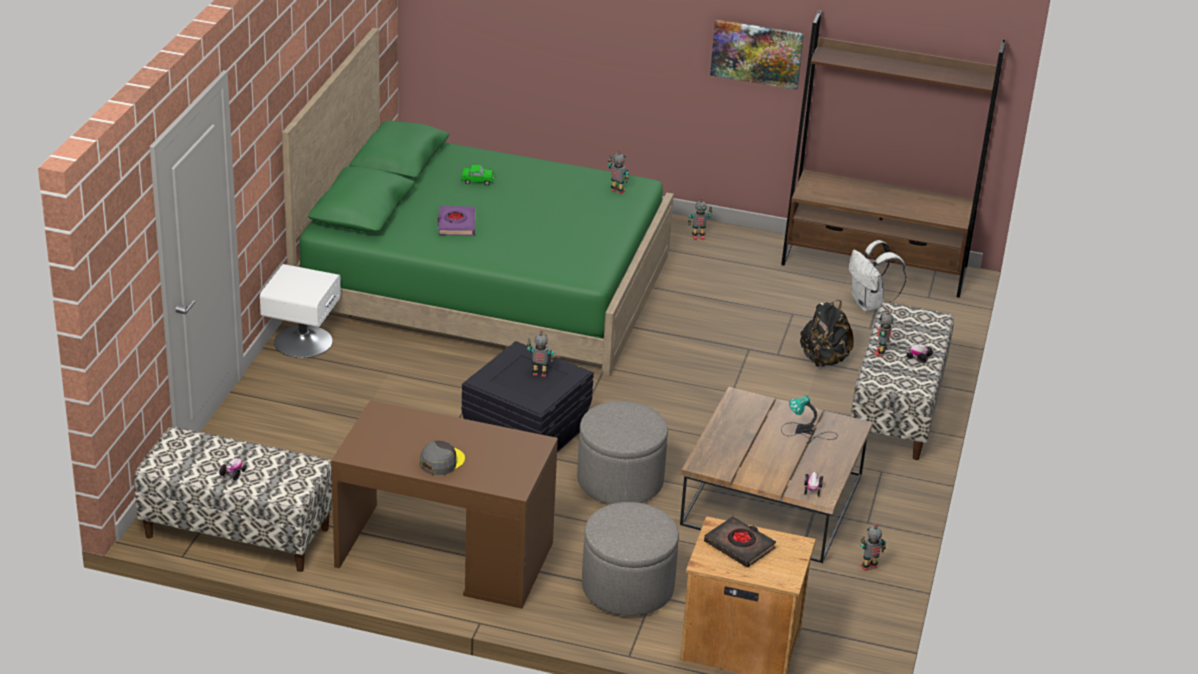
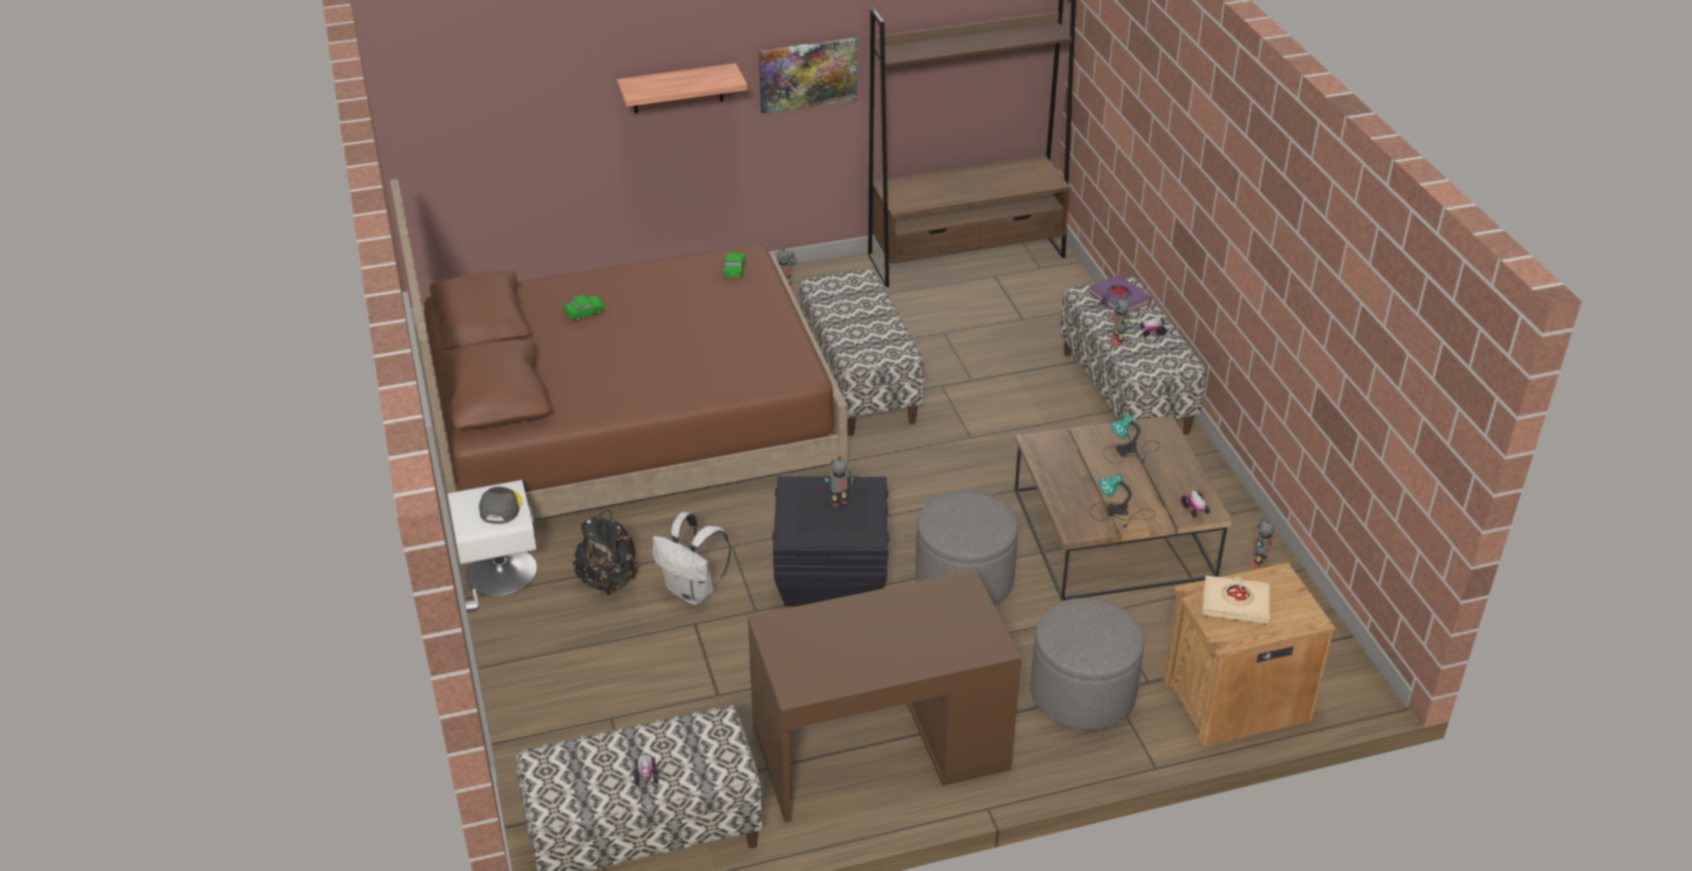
camera: 30 degrees left, 5 degrees up
(441, 462) = (894, 654): grey cap -> grey cap (500, 508)
(456, 224) = (612, 371): purple book -> purple book (1119, 299)
(484, 283) = (628, 423): green bed -> brown bed
(617, 191) = (734, 271): toy robot -> toy car
(642, 32) = (677, 88): none -> shelf
(684, 322) = (858, 382): none -> bench
(739, 545) = (1235, 603): black book -> beige book
(748, 468) = (1120, 514): none -> table lamp
(824, 360) = (1016, 368): black backpack -> black backpack (608, 580)
(869, 305) = (1000, 296): white backpack -> white backpack (693, 591)

